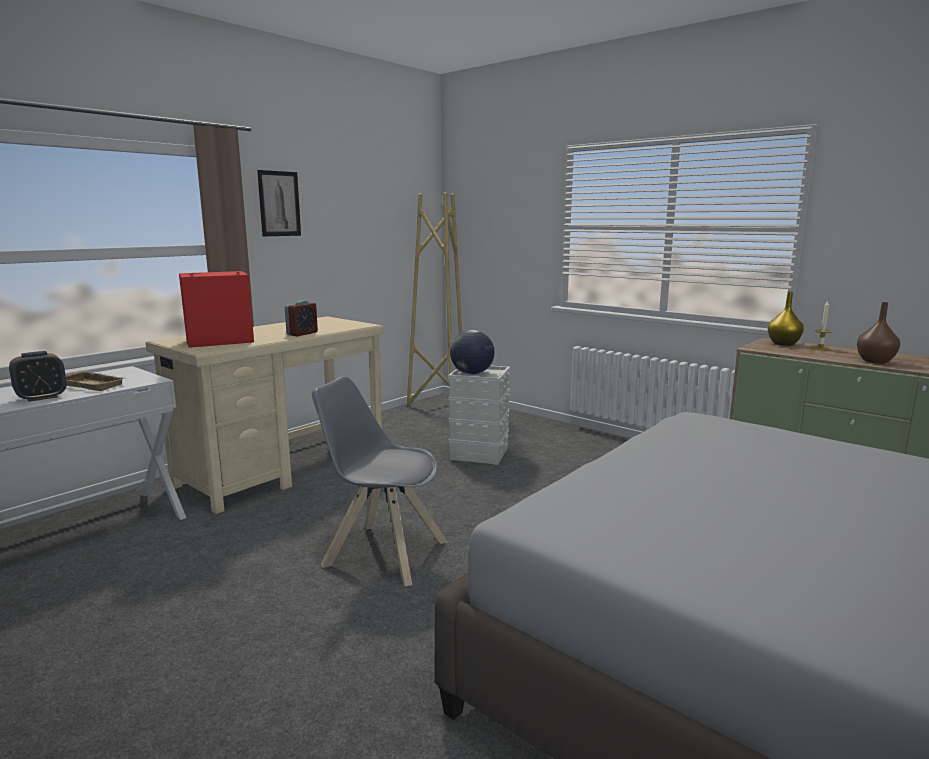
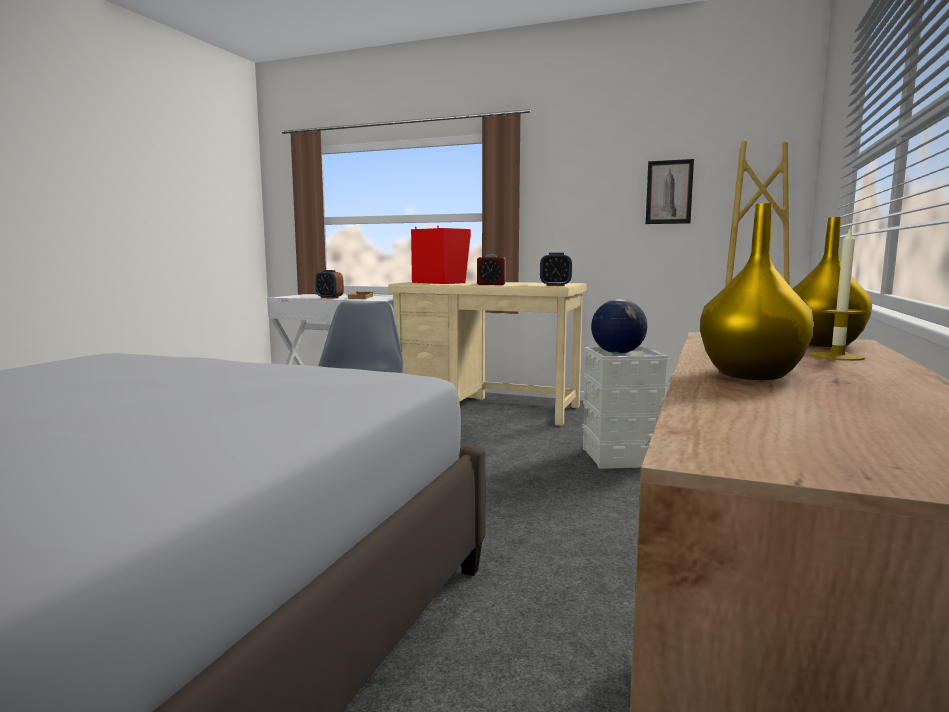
camera: 70 degrees right, 5 degrees down
(279, 203) = (565, 175): picture -> picture (669, 192)
(356, 324) = (555, 285): none -> alarm clock
(875, 361) = (753, 375): brown vase -> yellow vase

